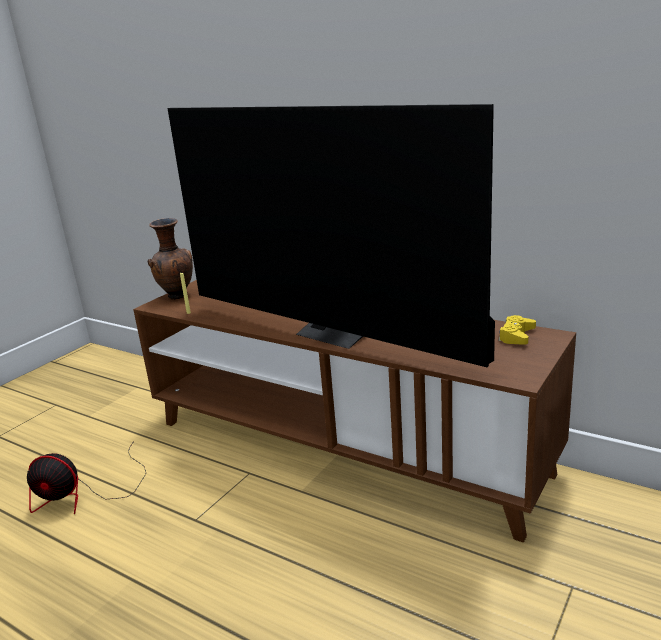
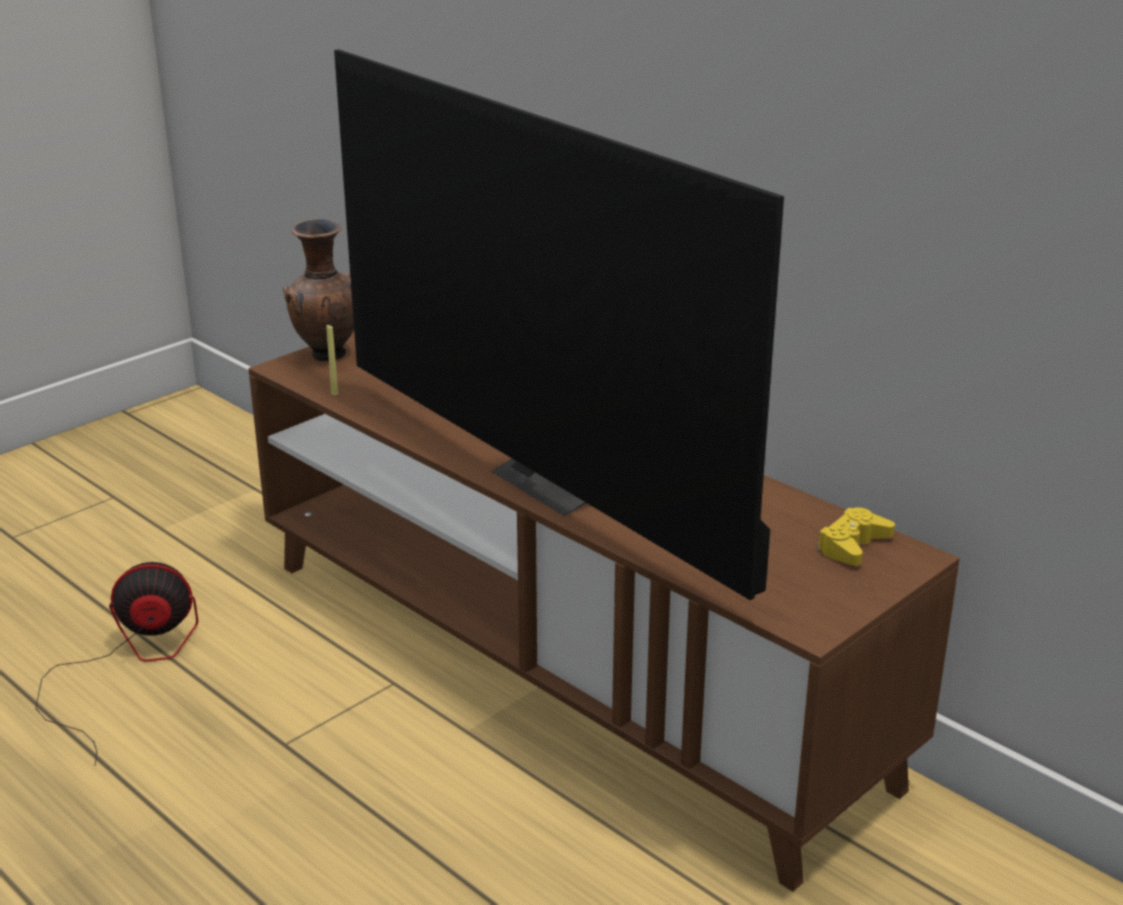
camera: 10 degrees right, 5 degrees up
(86, 493) = (128, 665): fan -> fan turned 150 degrees clockwise

